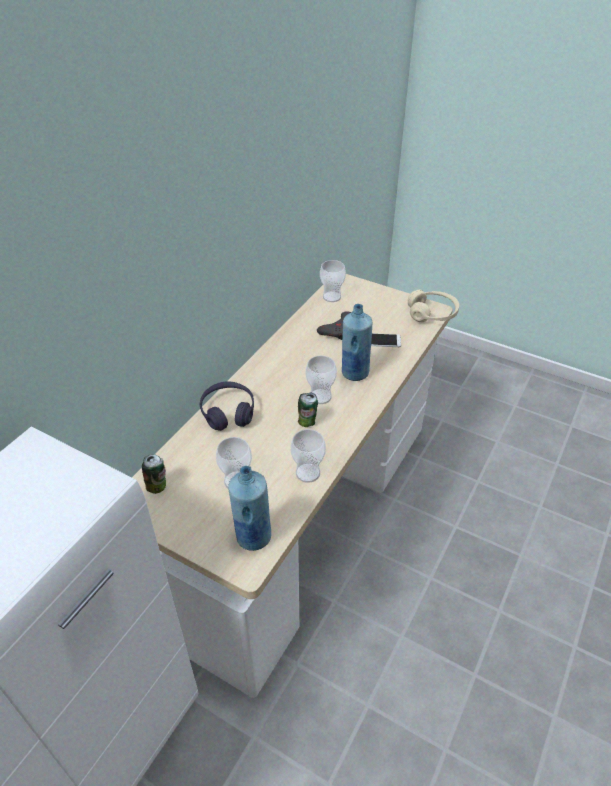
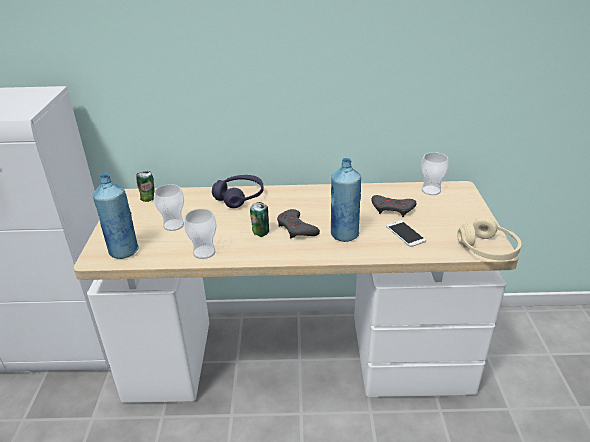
camera: 60 degrees right, 10 degrees down
(320, 396) = (296, 228): cup -> grey game controller

